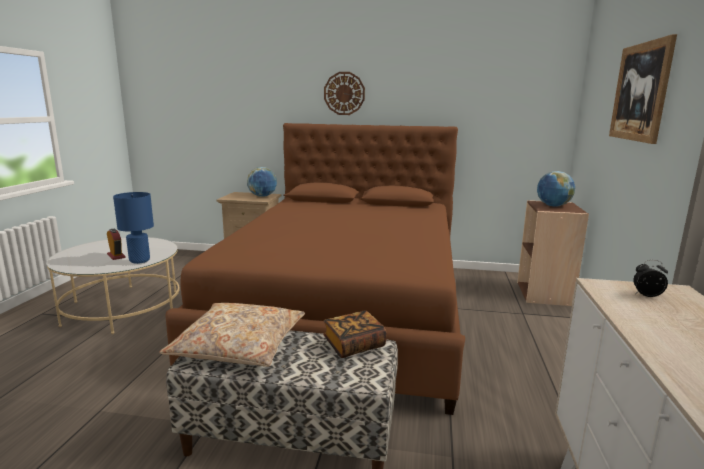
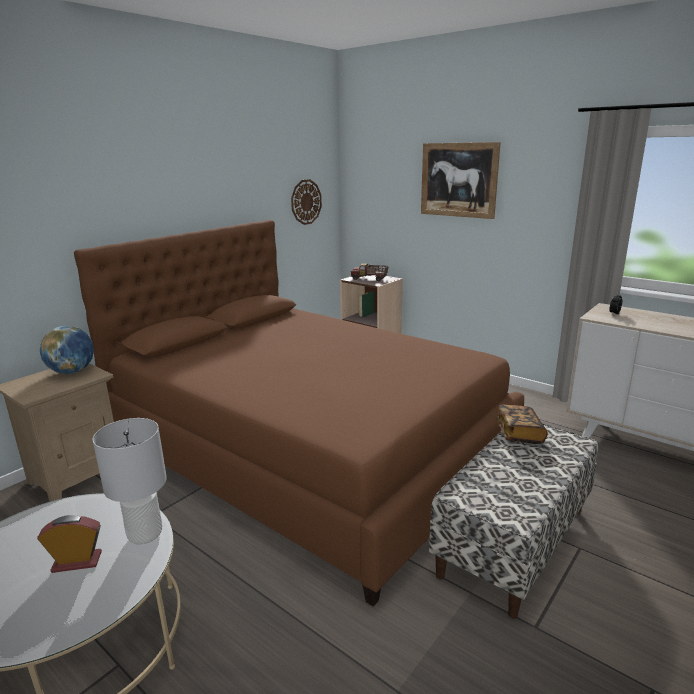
camera: 60 degrees left, 5 degrees up
(139, 262) = (145, 537): blue table lamp -> grey table lamp
(239, 346) = (496, 488): beige pillow -> none
(344, 93) = (143, 194): wall clock -> wall clock (306, 202)
(553, 206) = (369, 279): globe -> toy truck

